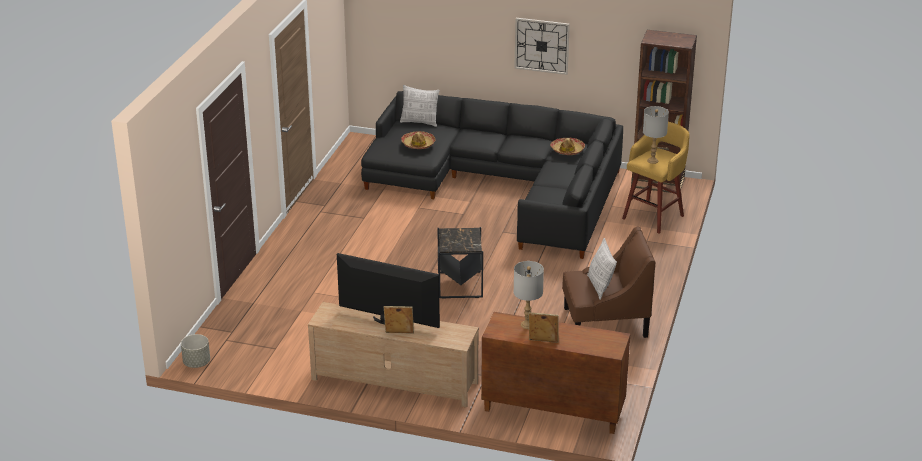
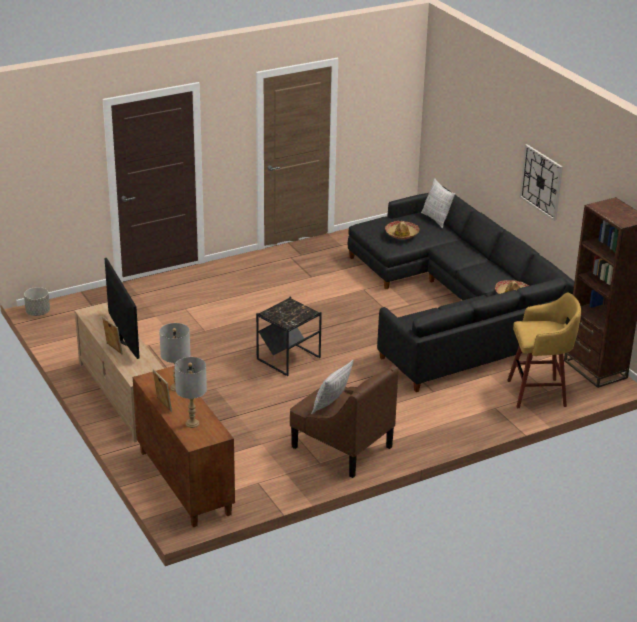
camera: 45 degrees right, 0 degrees up
(653, 161) = (534, 329): grey table lamp -> grey table lamp (192, 423)

